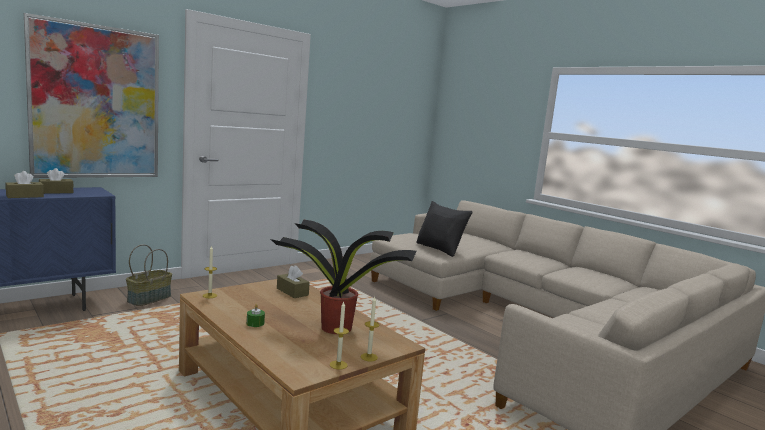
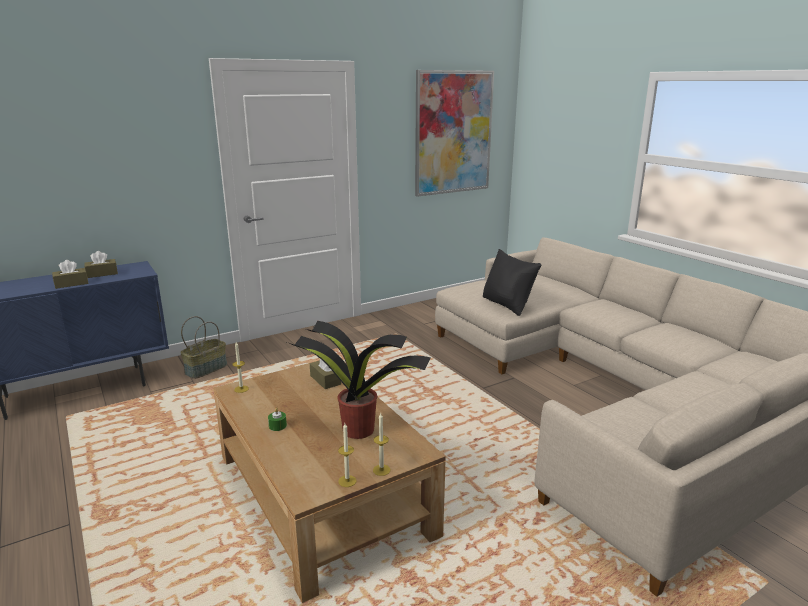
camera: 10 degrees right, 10 degrees up
(96, 102) = (130, 175): picture -> picture (453, 133)

